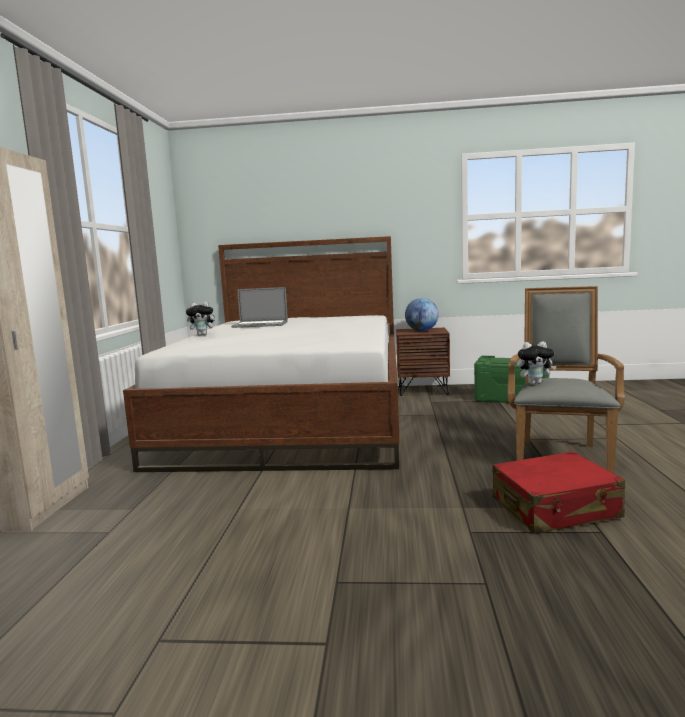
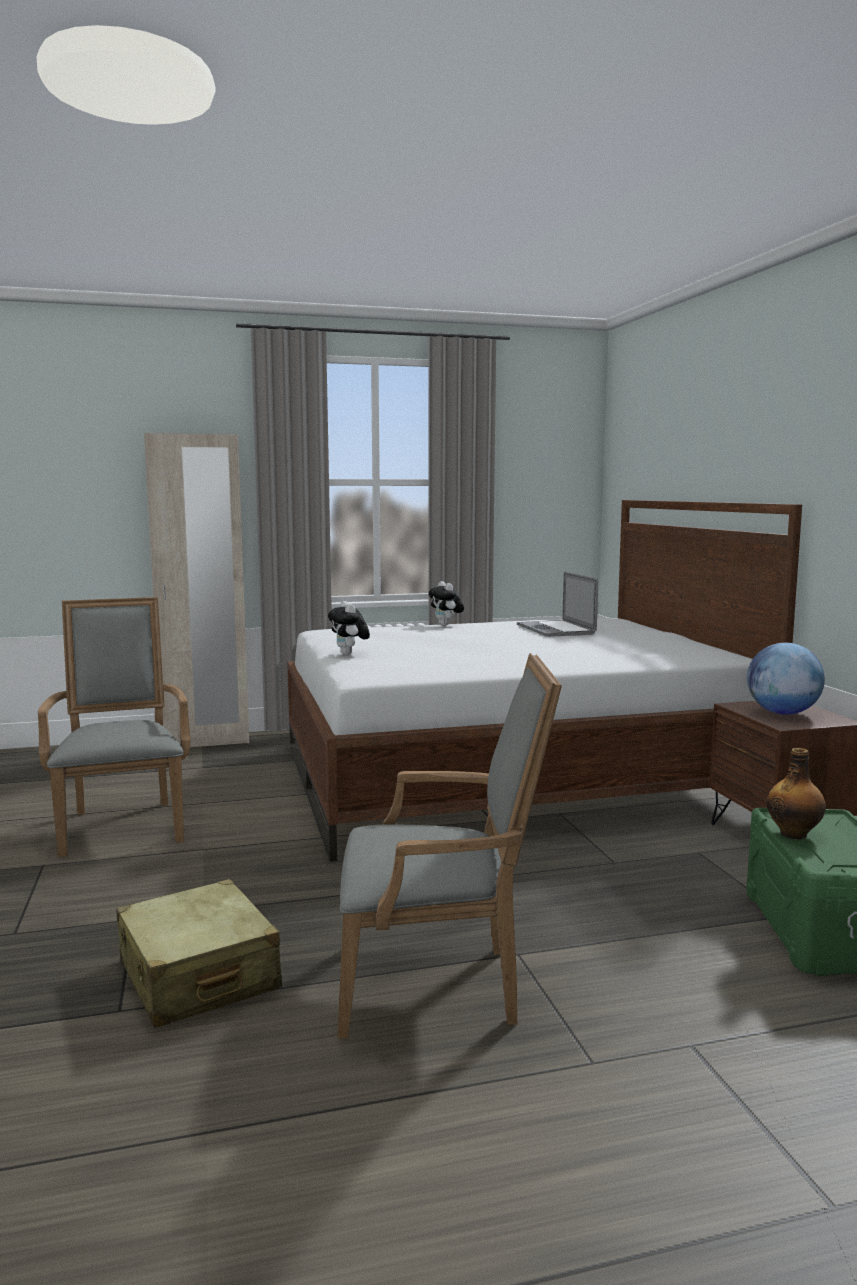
camera: 70 degrees right, 0 degrees up
(256, 544) = (123, 823): none -> grey armchair
(503, 363) = (794, 834): none -> bottle
(535, 383) = (413, 825): plush toy -> plush toy (349, 654)
(555, 509) = (198, 976): red suitcase -> beige suitcase

